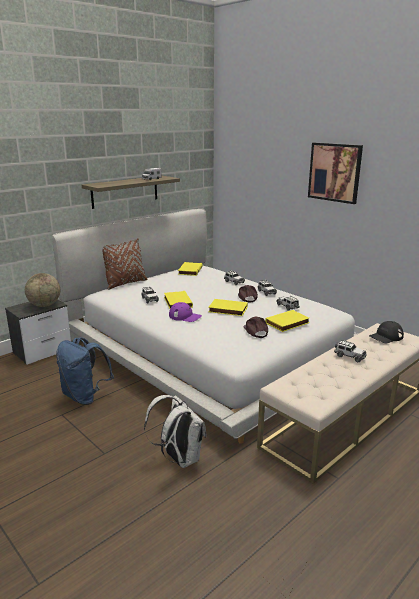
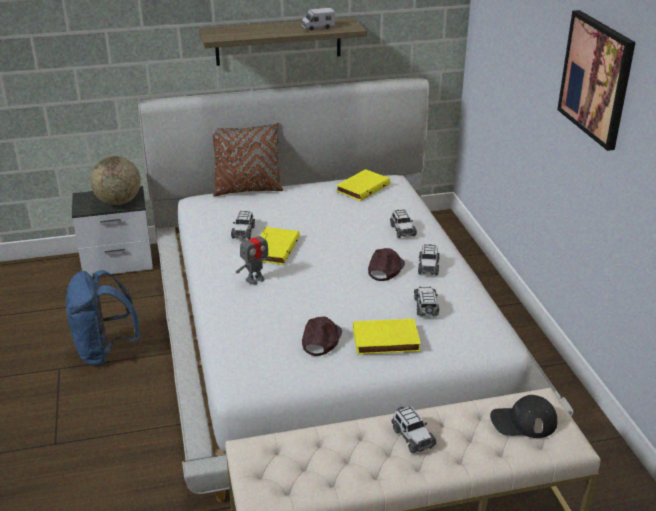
camera: 30 degrees right, 10 degrees up
(179, 458) = (126, 488): white backpack -> none
(185, 316) = (255, 279): purple cap -> toy robot
(227, 310) = (326, 285): yellow book -> none

